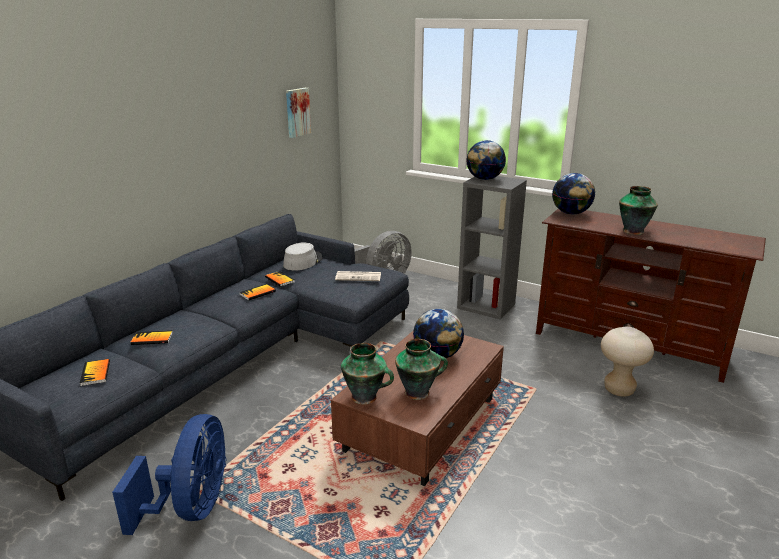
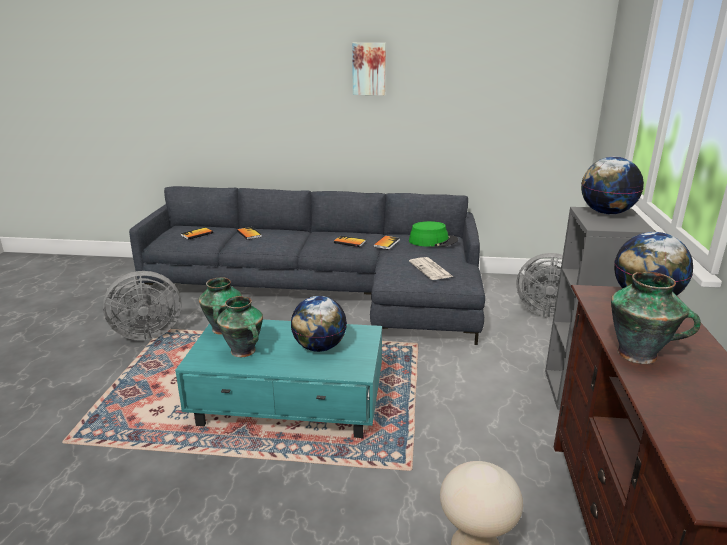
camera: 65 degrees right, 0 degrees up
(192, 507) = (145, 333): blue fan -> grey fan
(297, 112) = (520, 94): picture -> picture (369, 69)
(302, 261) = (433, 241): grey hat -> green hat
(423, 423) = (290, 403): brown coffee table -> turquoise coffee table

